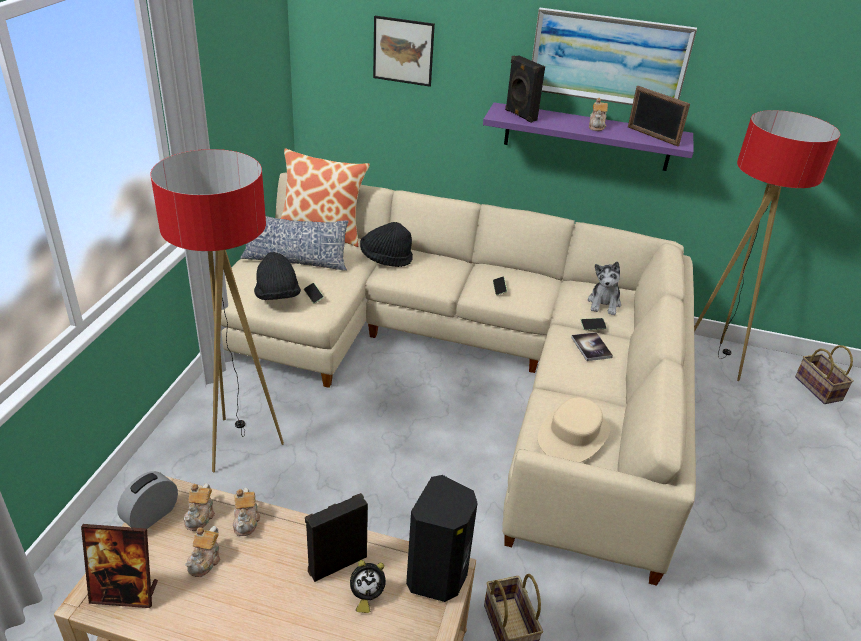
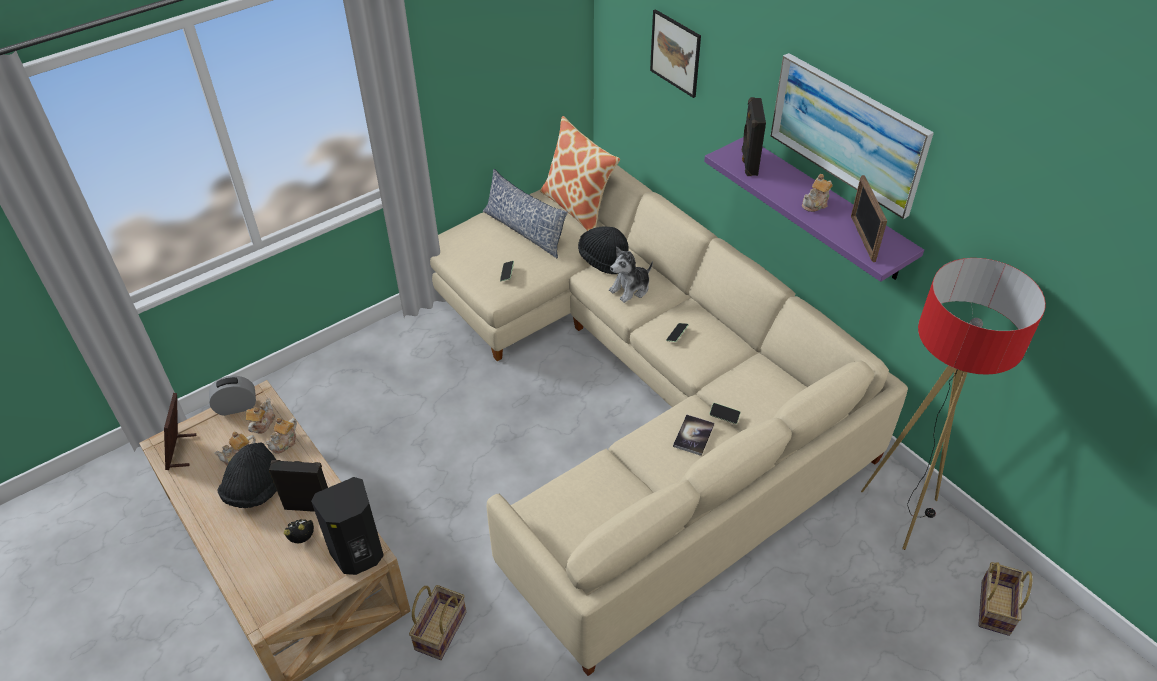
camera: 40 degrees right, 10 degrees up
(125, 593) = (181, 451): picture frame -> picture frame turned 45 degrees clockwise
(200, 516) = (262, 423): teapot -> teapot turned 150 degrees clockwise
(240, 444) = (390, 378): floor lamp -> none
(277, 296) = (477, 262): black hat -> black hat (255, 490)
(366, 596) = (304, 538): alarm clock -> alarm clock turned 135 degrees clockwise
(573, 436) = (580, 508): beige hat -> none
(604, 303) = (766, 396): plush toy -> plush toy (630, 289)

